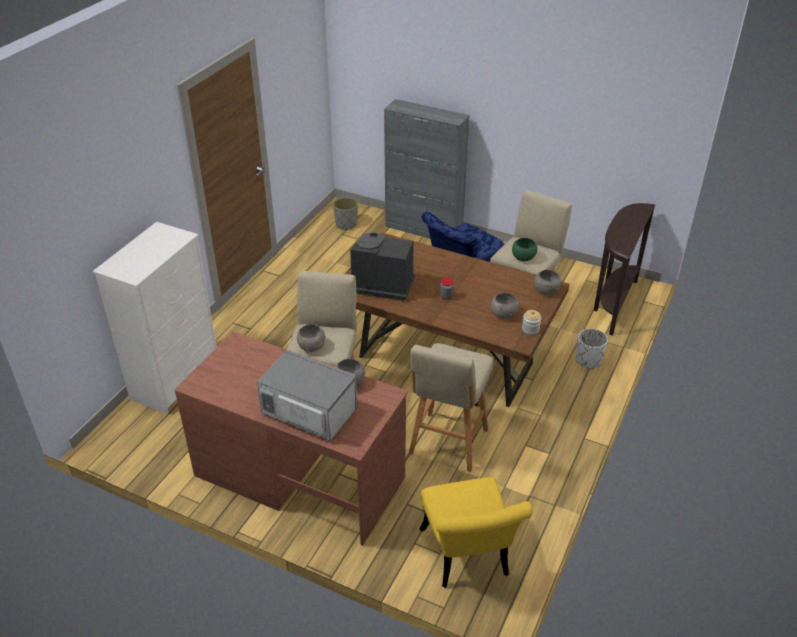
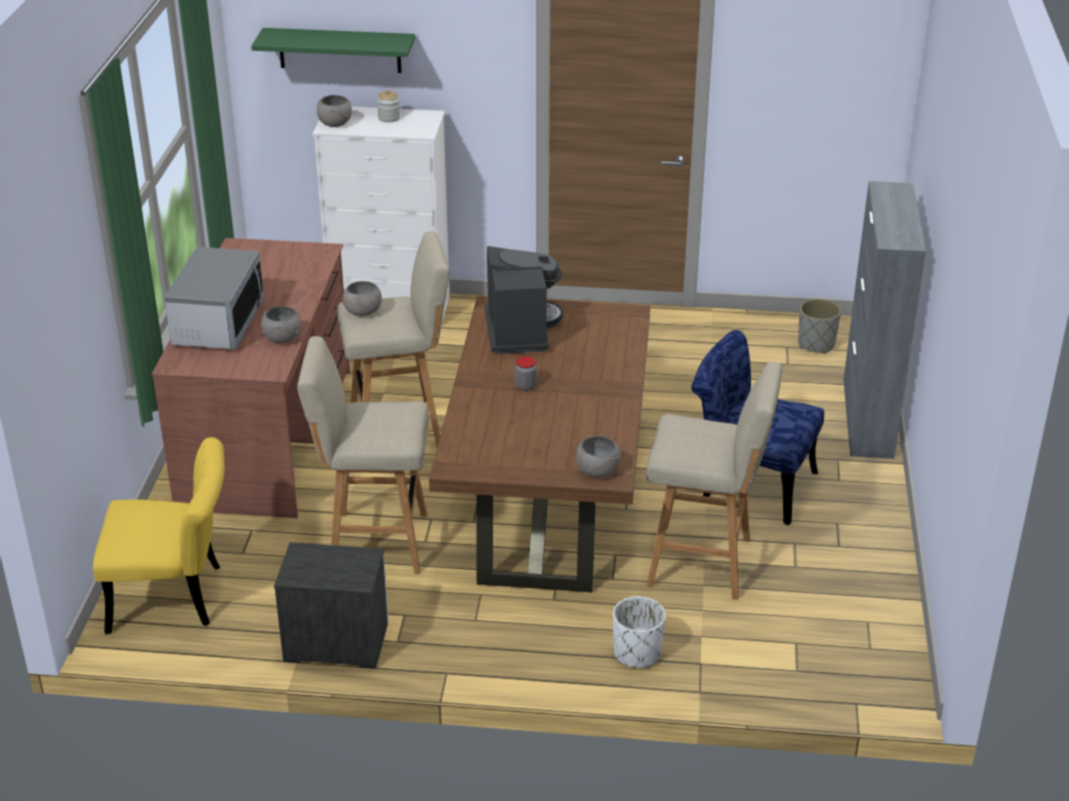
camera: 70 degrees right, 5 degrees down
(88, 222) = (339, 50): none -> green shelf
(467, 559) = (176, 598): yellow chair -> yellow chair turned 150 degrees counterclockwise
(504, 314) = (512, 442): grey bowl -> grey bowl (335, 124)
(523, 258) = (678, 439): green bowl -> none
(530, 329) = (489, 470): jar -> jar (389, 118)
(541, 482) = (334, 642): none -> nightstand
(612, 304) = (818, 664): brown console table -> none

